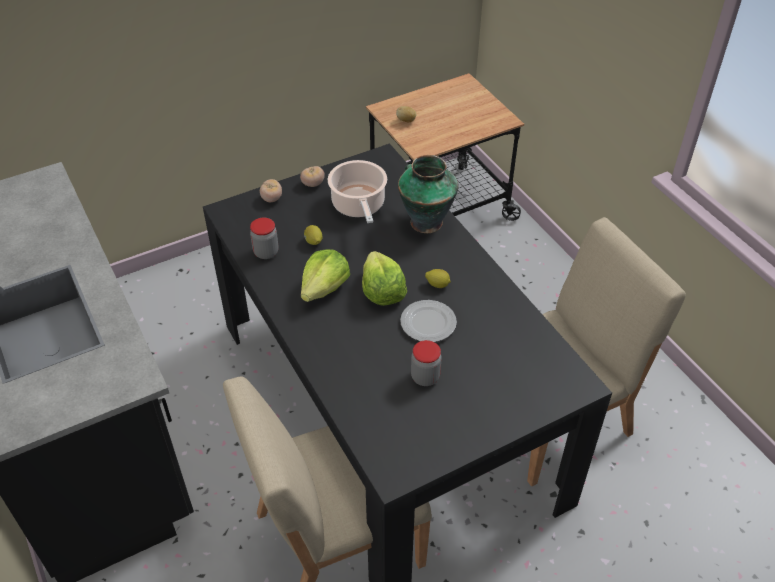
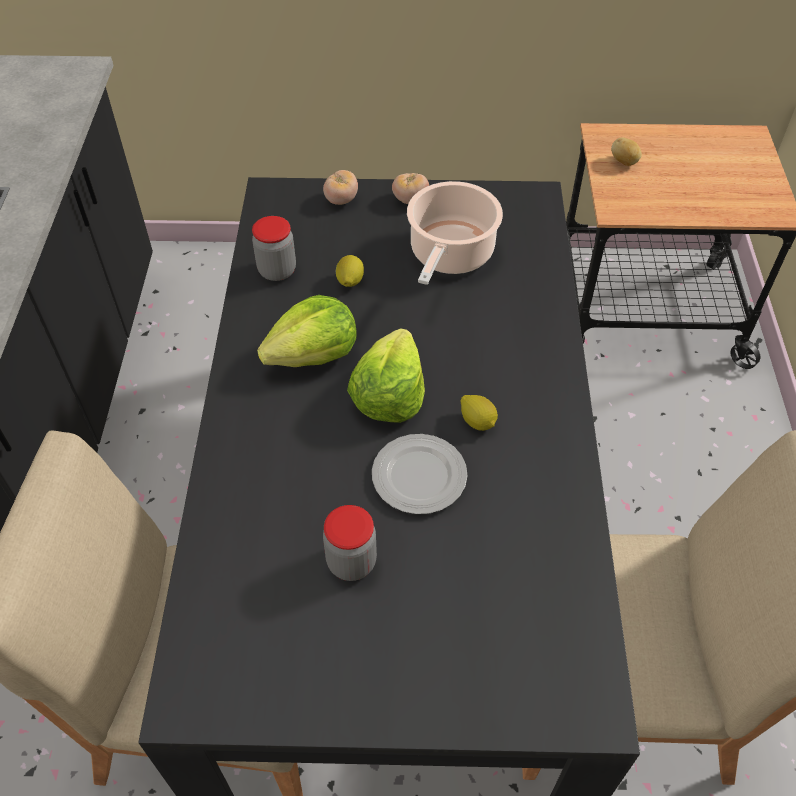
camera: 30 degrees right, 5 degrees up
(425, 221) = (529, 315): vase -> none

